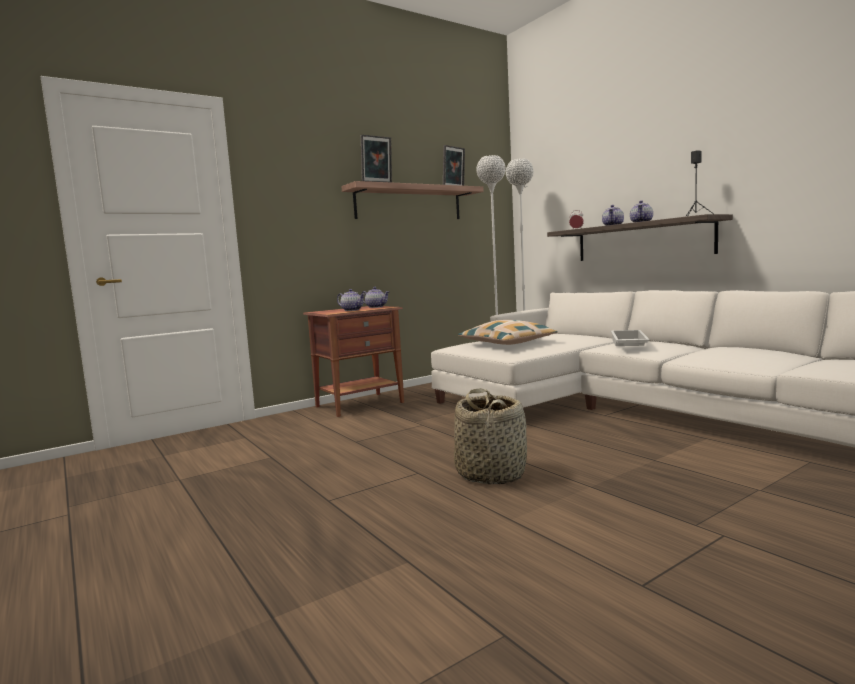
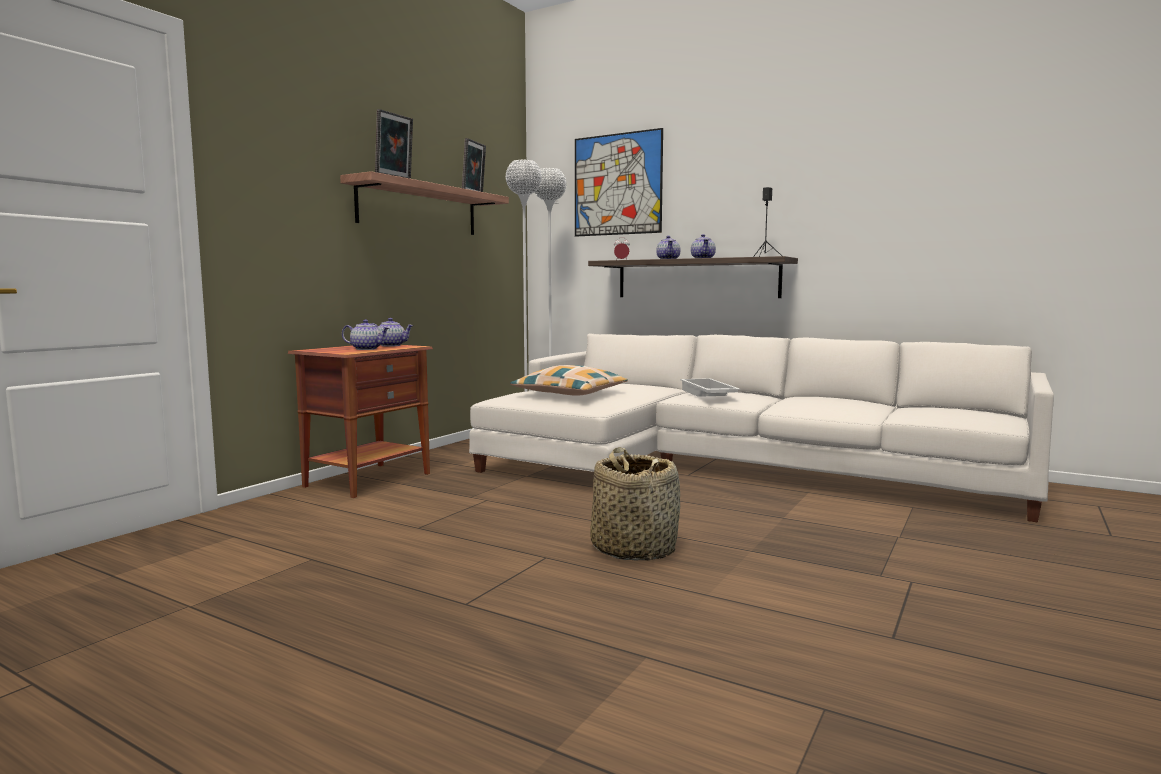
camera: 25 degrees left, 0 degrees up
(576, 165) = (617, 184): none -> picture

